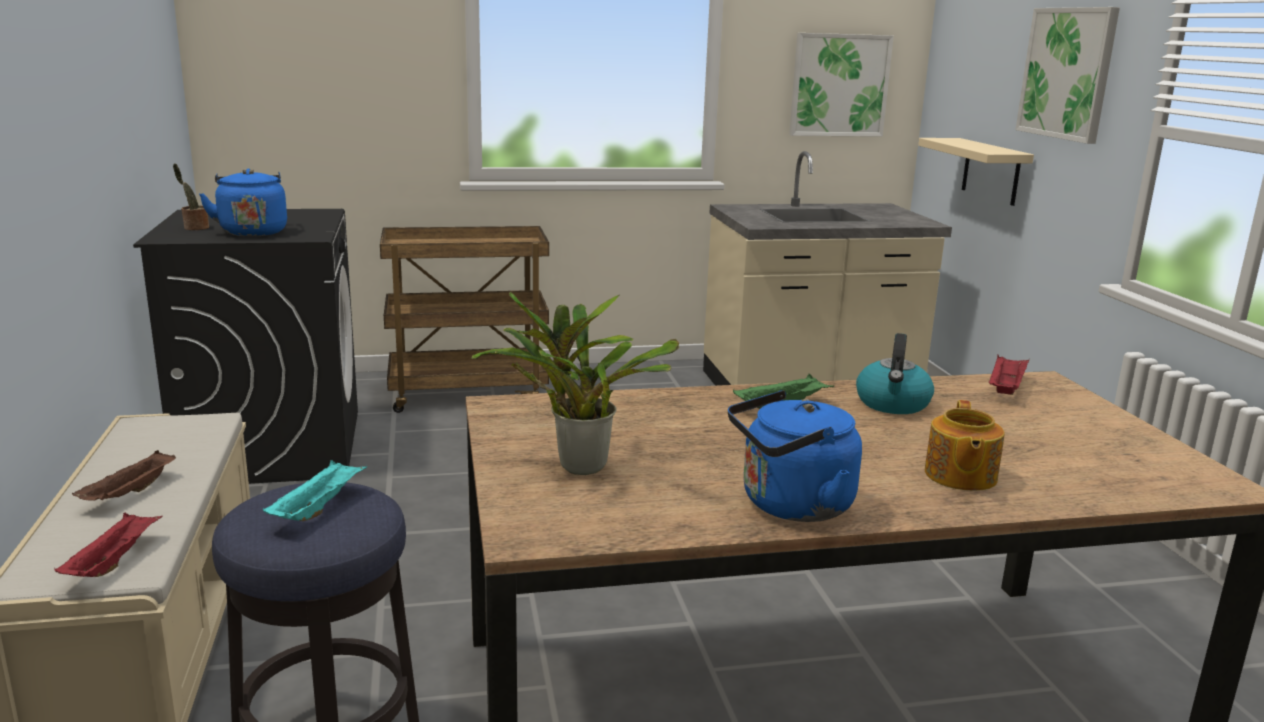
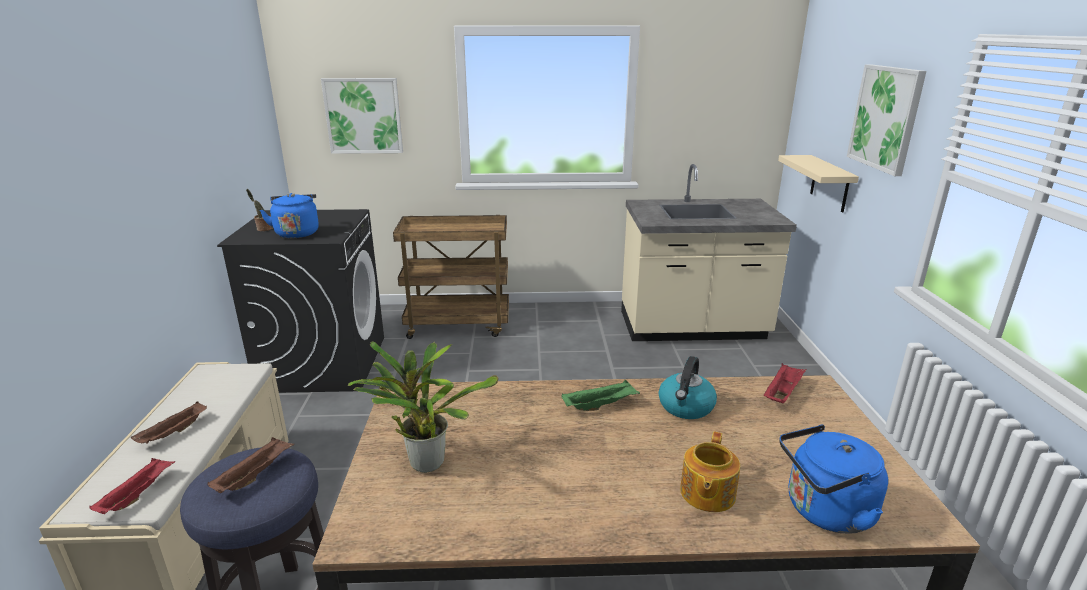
camera: 10 degrees right, 5 degrees up
(318, 508) = (255, 475): turquoise tray -> brown tray
(790, 506) = (560, 518): blue kettle -> blue kettle (824, 512)
(839, 85) = (725, 113): picture -> picture (363, 116)

